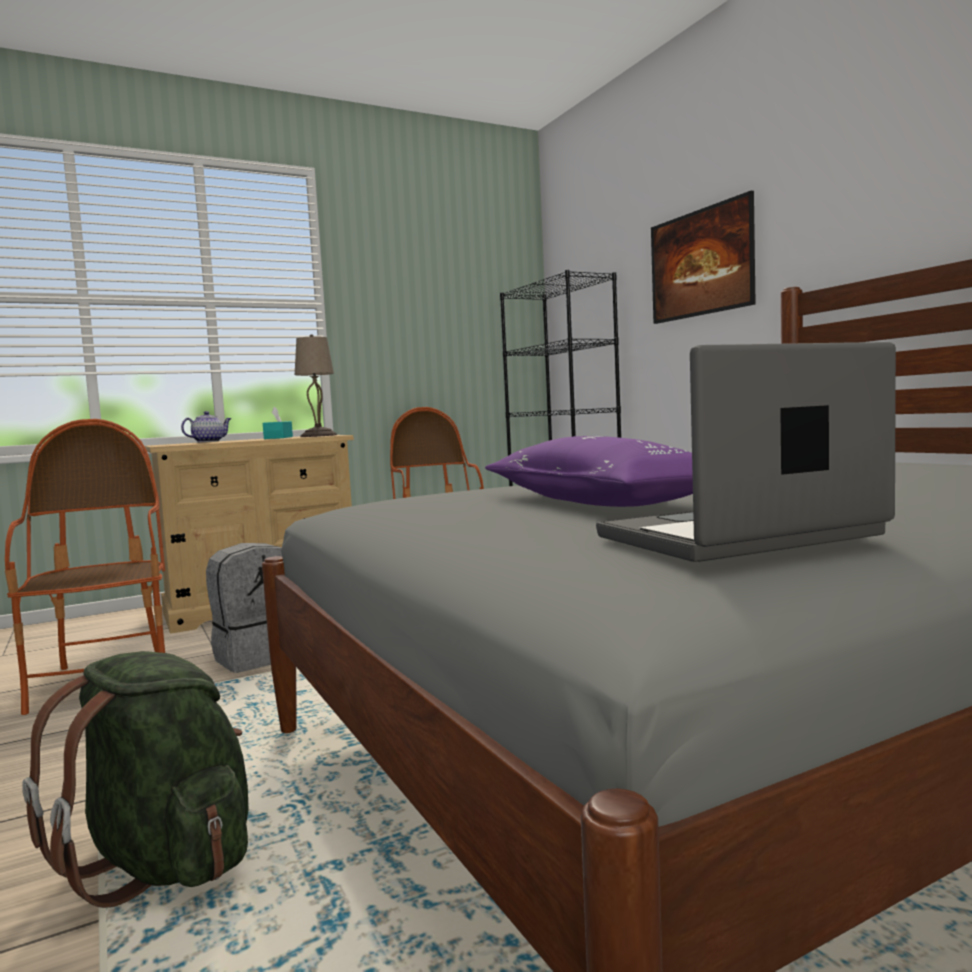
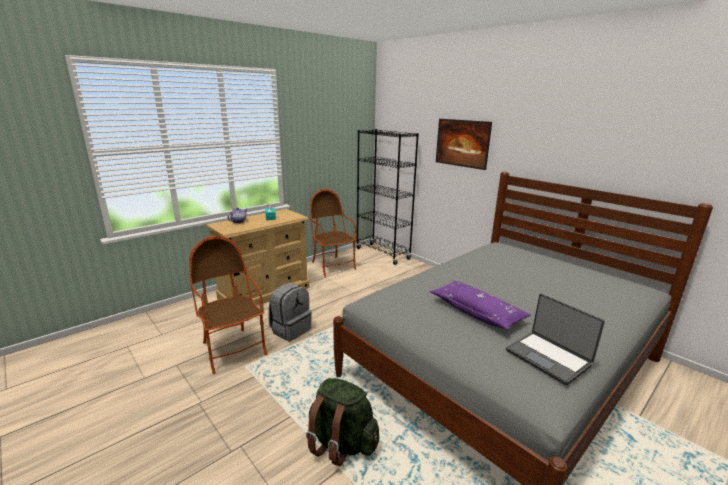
camera: 15 degrees left, 15 degrees up
(319, 436) = (291, 216): beige table lamp -> none
(740, 537) = (548, 357): laptop -> laptop turned 90 degrees counterclockwise

